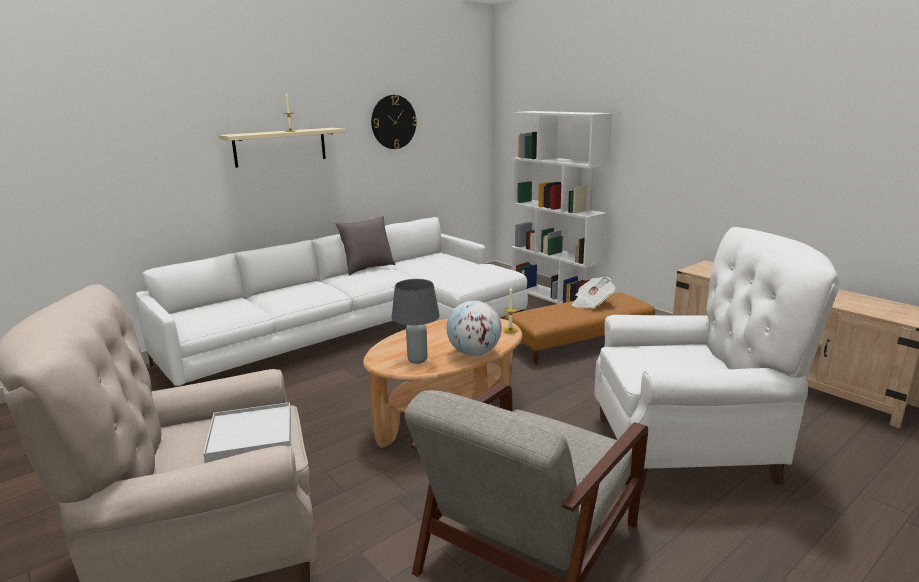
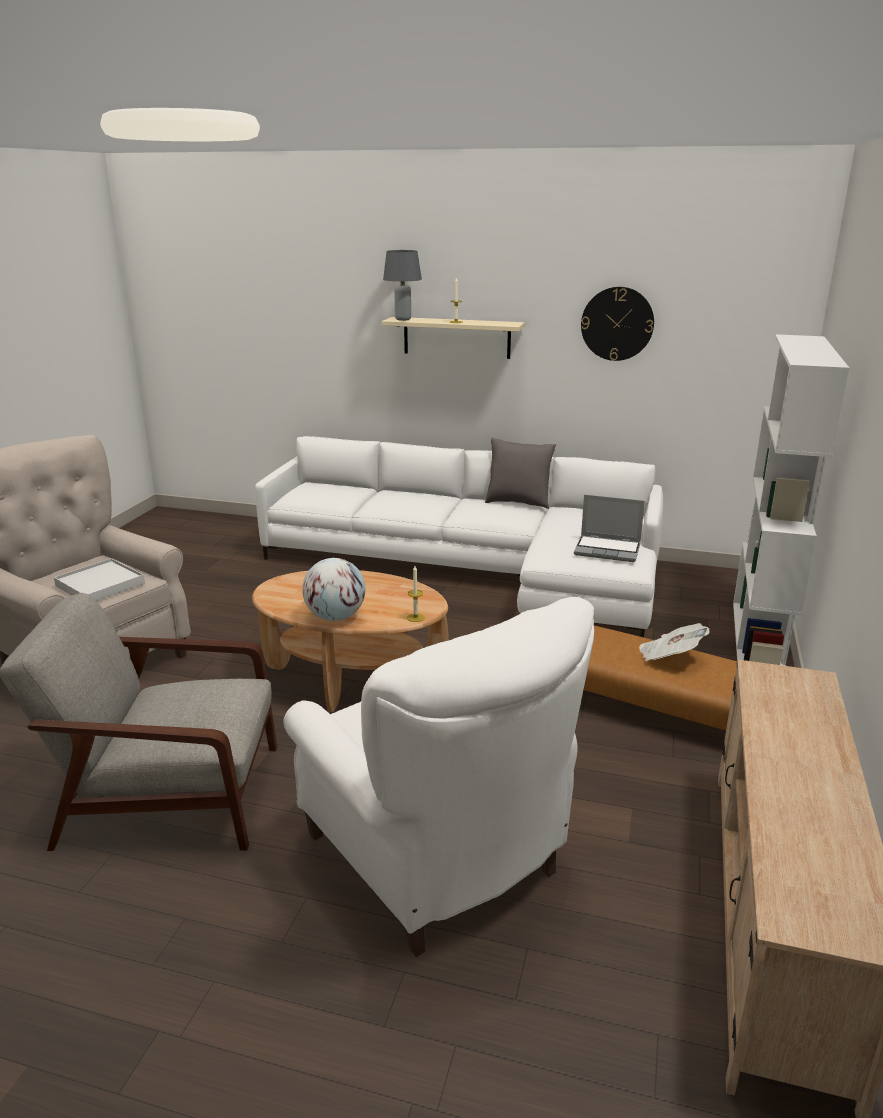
camera: 55 degrees right, 5 degrees up
(417, 360) = (293, 597): grey table lamp -> grey table lamp (403, 319)
(481, 268) = (608, 550): none -> laptop

